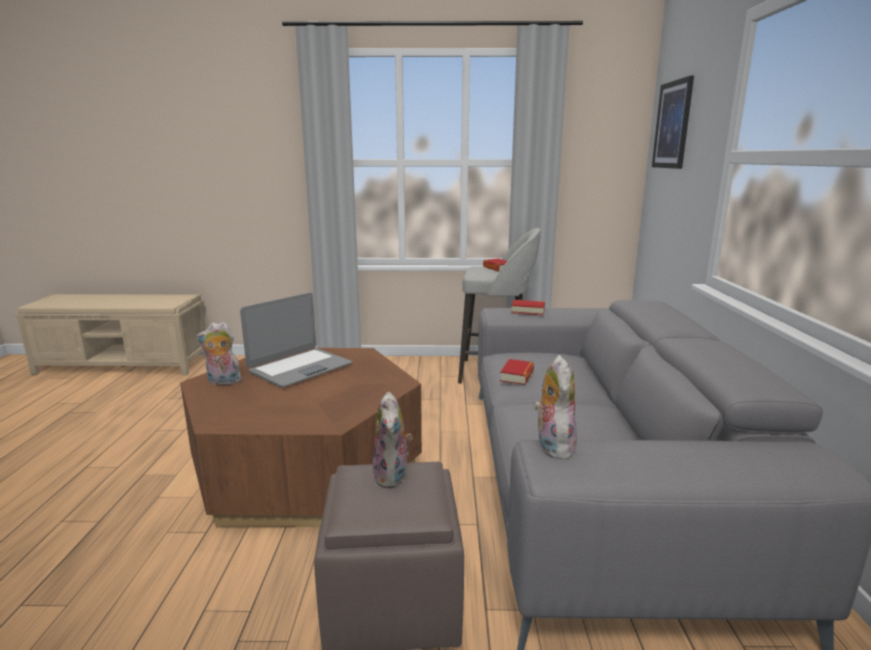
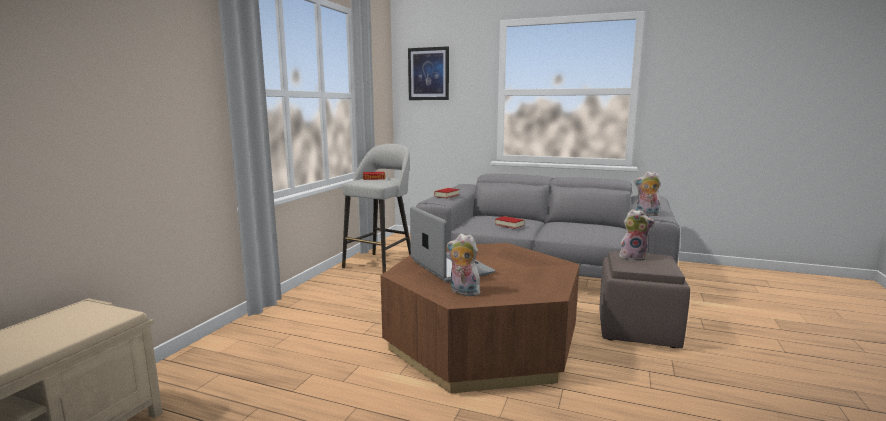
camera: 70 degrees left, 5 degrees down
(223, 382) = (463, 292): plush toy -> plush toy turned 105 degrees clockwise

